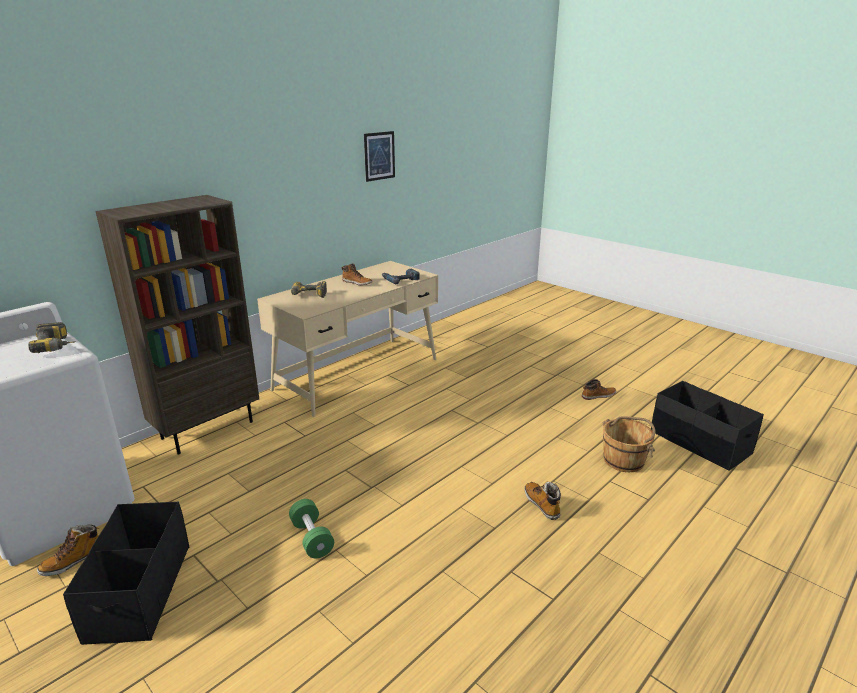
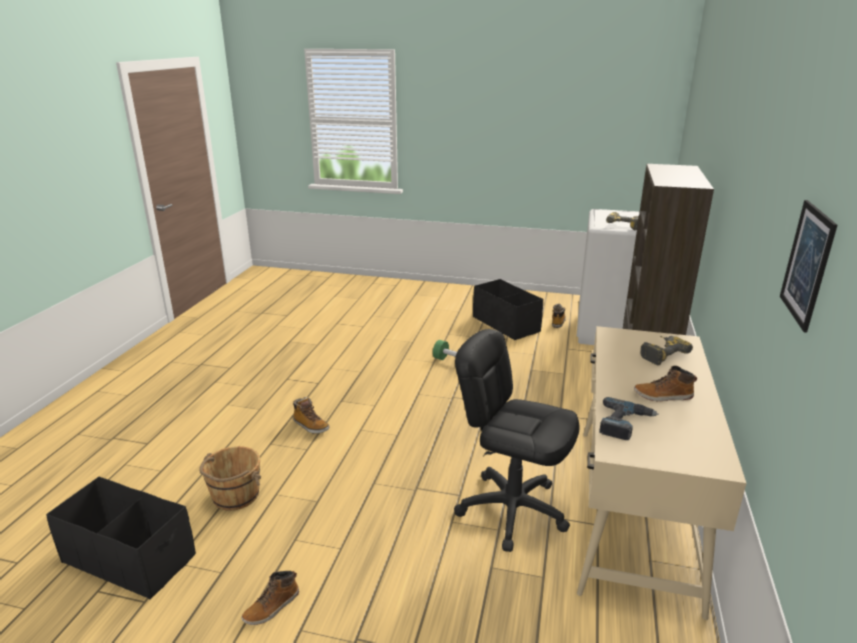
camera: 150 degrees right, 0 degrees up
(427, 393) = (512, 510): none -> black office chair

